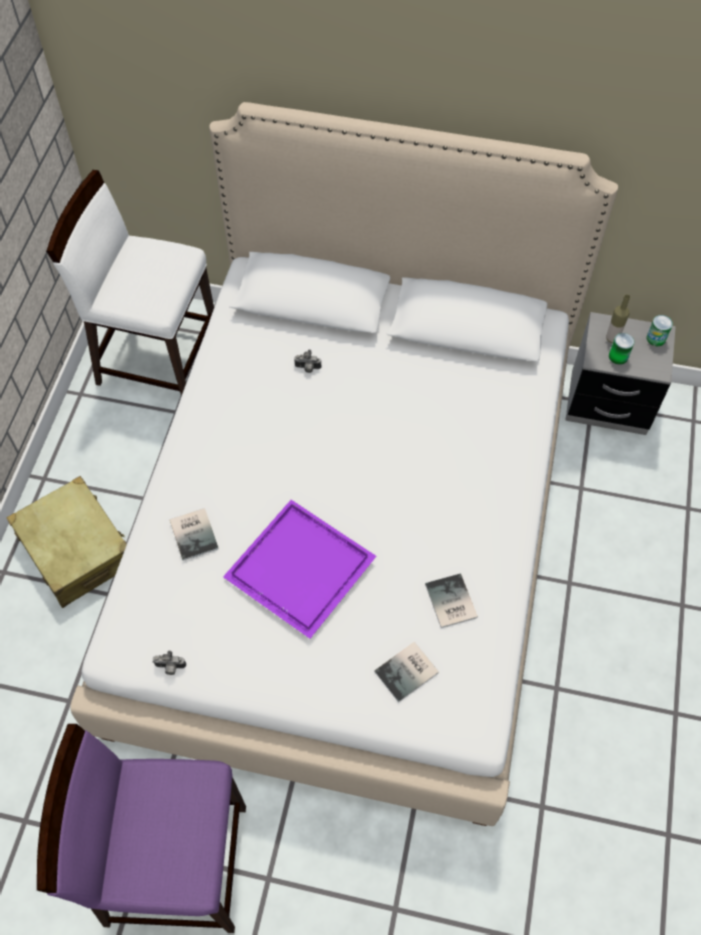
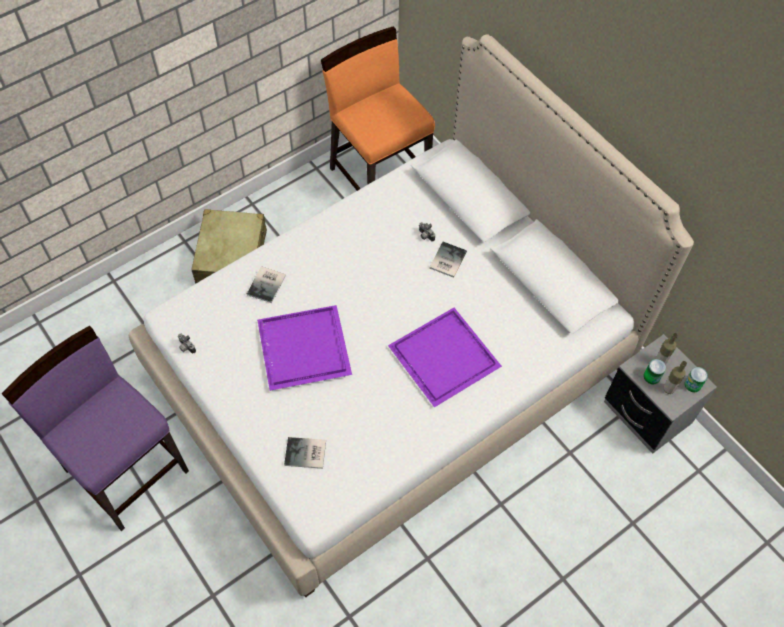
camera: 40 degrees right, 0 degrees up
(157, 358) = (379, 176): white chair -> orange chair
(440, 473) = (442, 357): none -> purple tray
(449, 603) = (369, 435): book -> book (446, 260)
(642, 357) = (668, 389): none -> bottle

